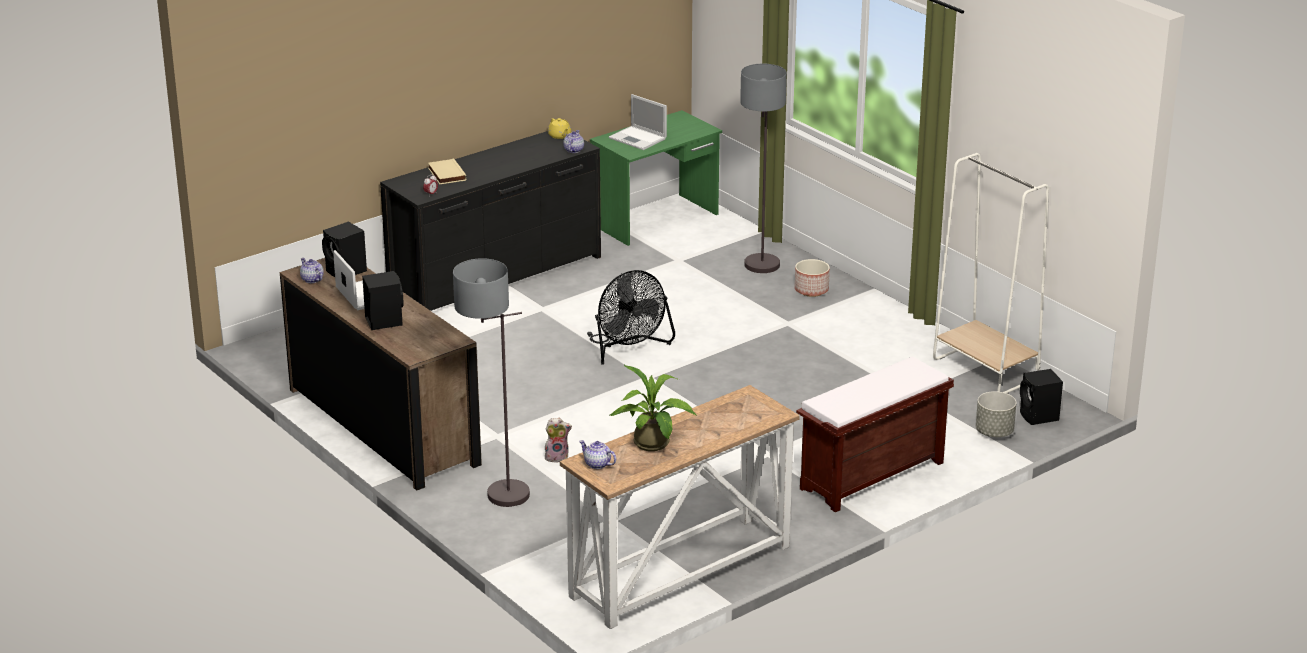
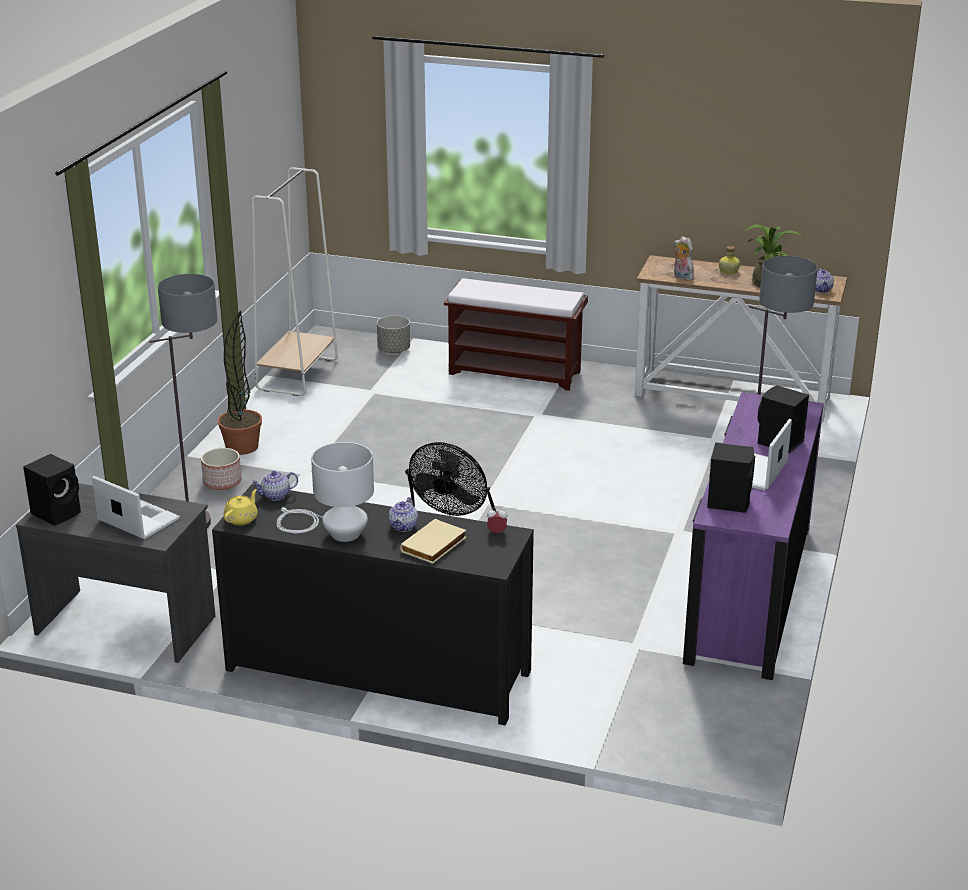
camera: 125 degrees left, 0 degrees up
(311, 279) = (773, 512): teapot -> teapot (403, 527)
(383, 425) = (747, 594): brown dresser -> purple dresser
(511, 153) = (327, 529): none -> white table lamp
(557, 457) = (668, 492): plush toy -> plush toy (681, 277)
(638, 138) = (137, 519): laptop -> laptop turned 60 degrees counterclockwise
(656, 220) = (126, 624): green desk -> grey desk
(705, 437) = (728, 271): none -> bottle
(863, 311) = (242, 447): none -> potted plant
(1039, 417) = (350, 342): black speaker -> black speaker (57, 513)

